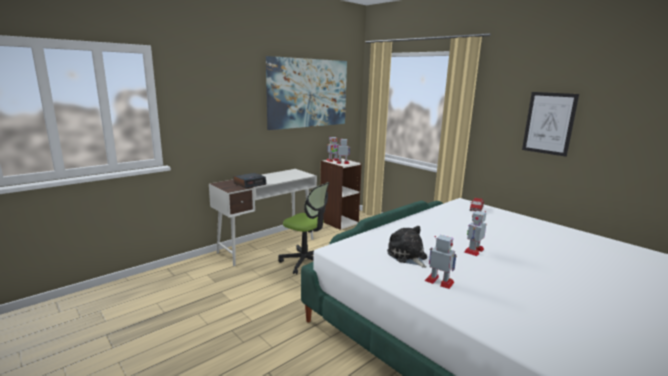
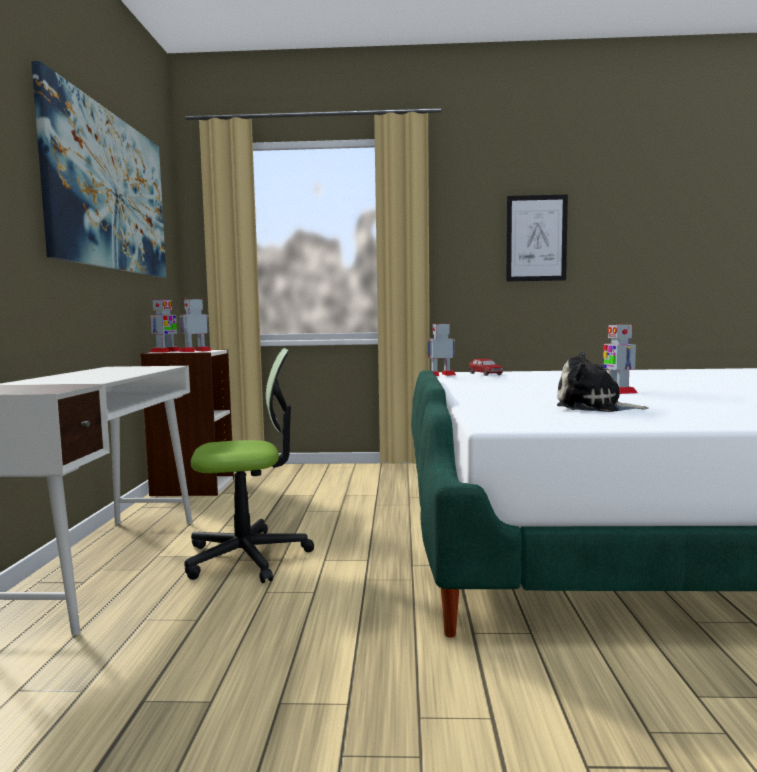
camera: 45 degrees left, 10 degrees down
(250, 184) = (71, 382): alarm clock -> none
(439, 281) = (706, 412): toy robot -> toy robot (441, 375)

